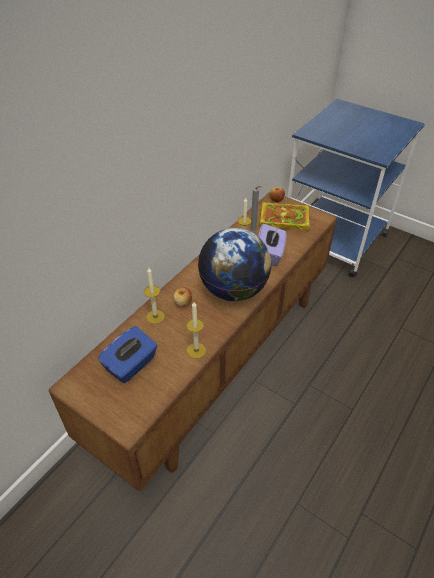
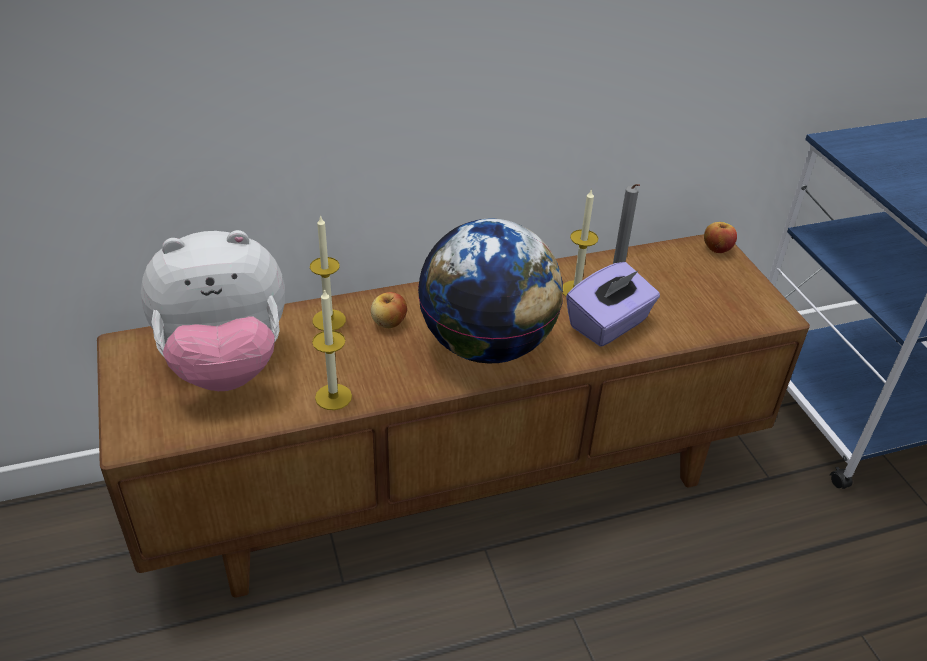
camera: 35 degrees right, 5 degrees down
(131, 365) = (226, 364): blue tissue box -> plush toy
(283, 219) = (695, 283): book -> none

